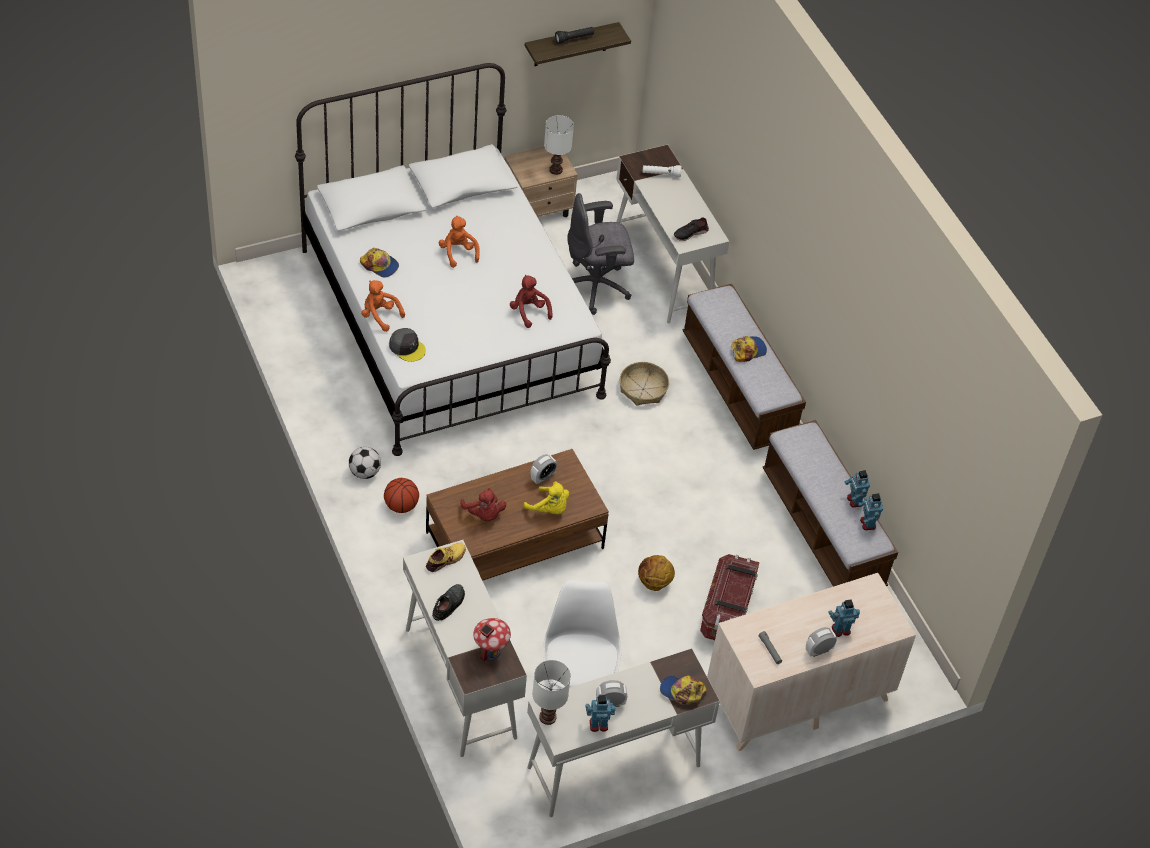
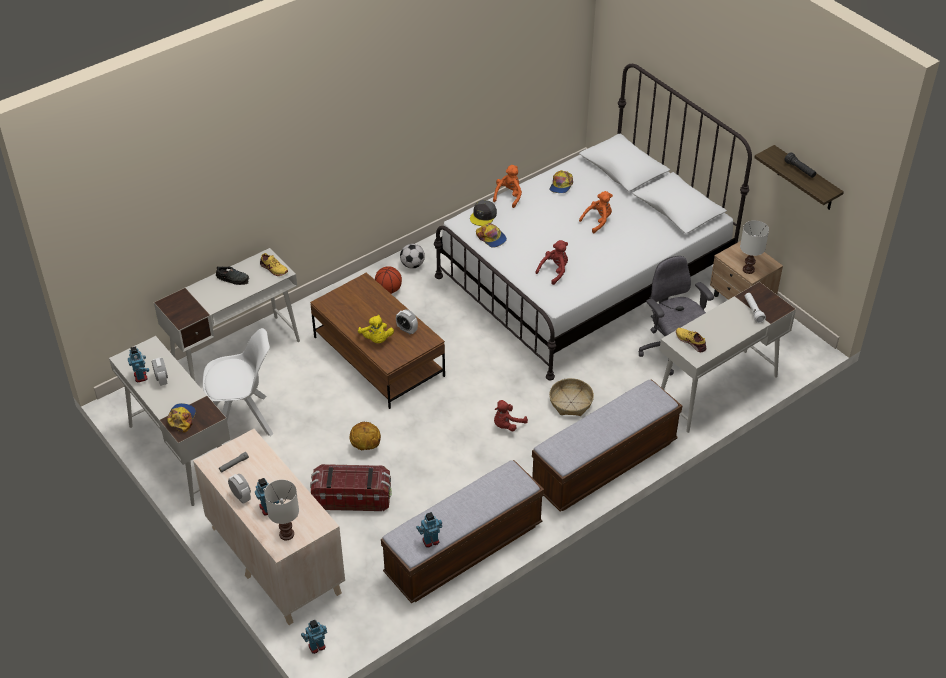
camera: 80 degrees right, 5 degrees down
(484, 514) = (358, 305): red plush toy -> red plush toy (507, 425)
(490, 651) = (195, 307): toy house -> none
(547, 717) = (142, 348): white table lamp -> white table lamp (286, 534)
(549, 509) = (376, 339): yellow plush toy -> yellow plush toy turned 45 degrees counterclockwise
(690, 233) = (691, 341): black shoe -> yellow shoe
(748, 350) = (601, 426): cap -> cap (491, 238)
(854, 501) = (454, 527): toy robot -> toy robot (316, 646)

